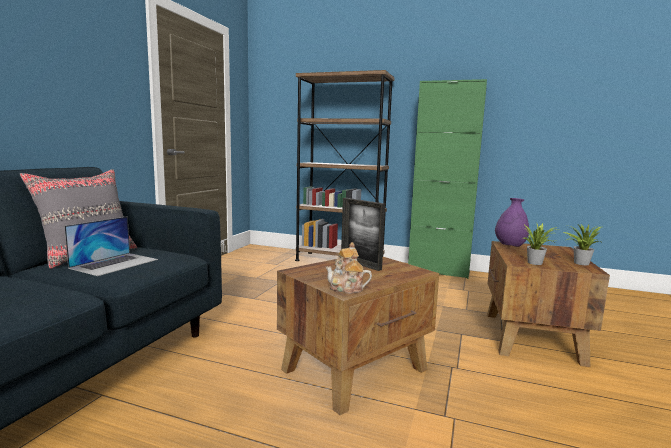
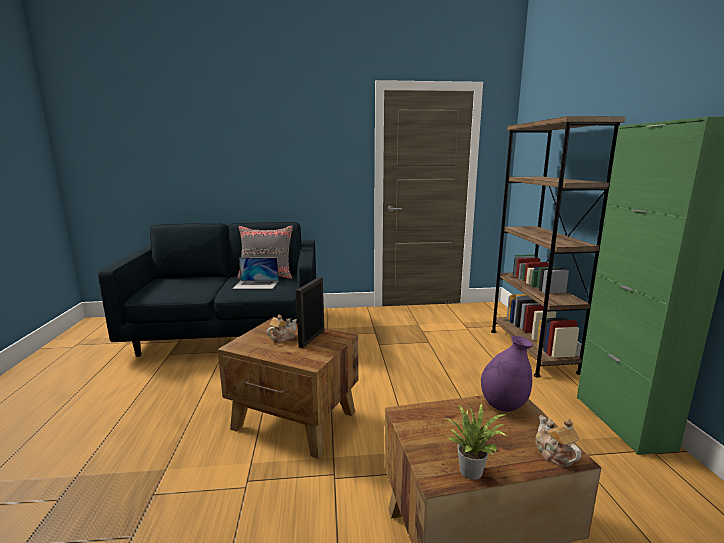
camera: 65 degrees right, 5 degrees up
(347, 289) = (241, 345): teapot -> teapot (554, 454)
(537, 263) = (422, 429): potted plant -> none

